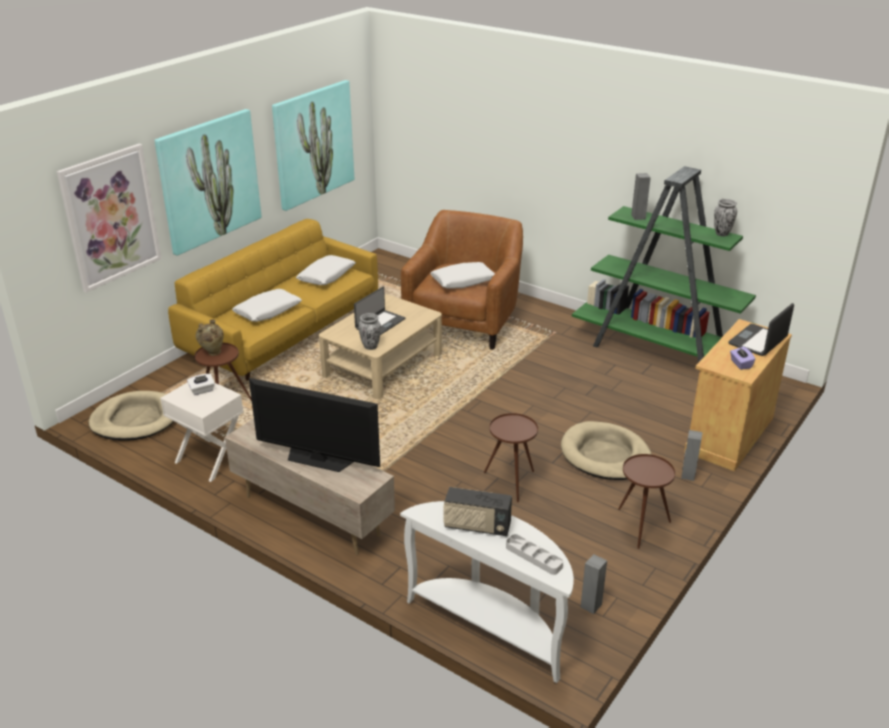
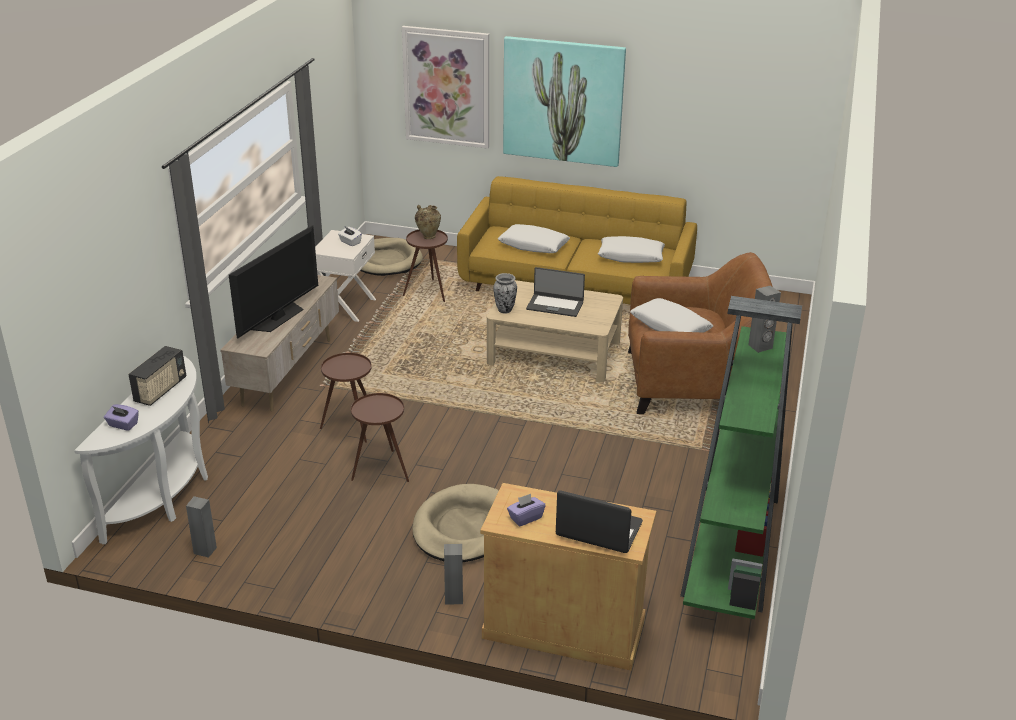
camera: 70 degrees right, 0 degrees up
(312, 144) = (721, 122): picture -> none
(318, 459) = (278, 317): television -> television turned 150 degrees counterclockwise
(477, 526) = (161, 390): radio -> radio turned 150 degrees counterclockwise
(533, 557) = (123, 425): grey tray -> purple tissue box
(640, 527) = (338, 570): brown side table -> brown side table (350, 427)
(721, 234) = (762, 414): vase -> none

